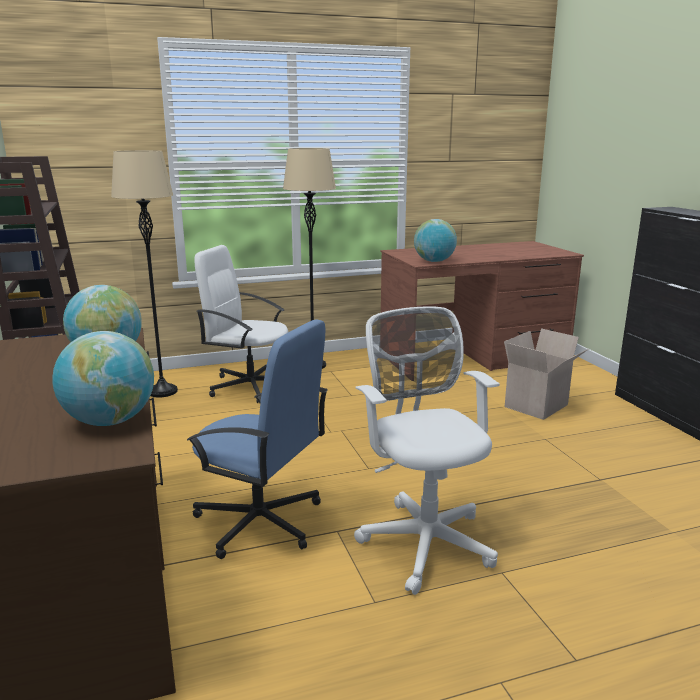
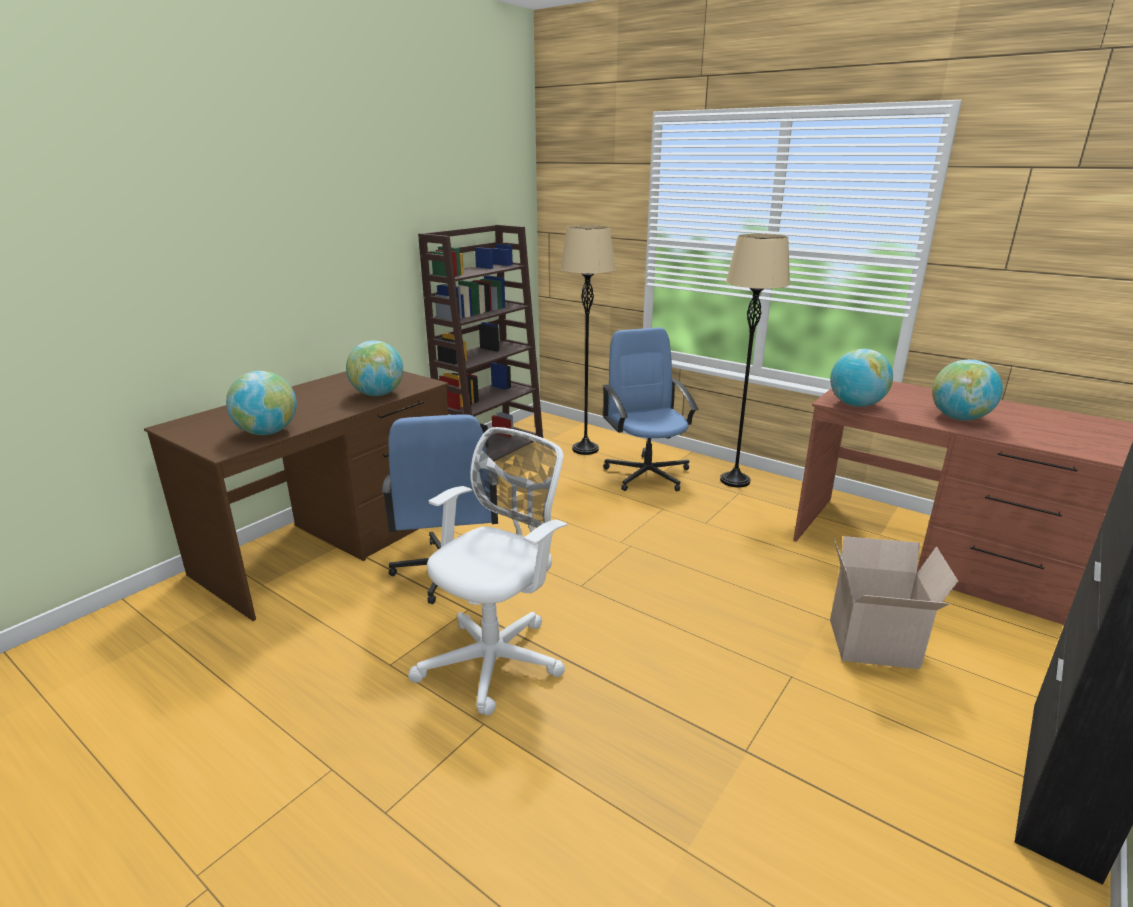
camera: 55 degrees right, 5 degrees up
(250, 386) = (647, 474): white office chair -> blue office chair
(485, 255) = (959, 418): none -> globe

